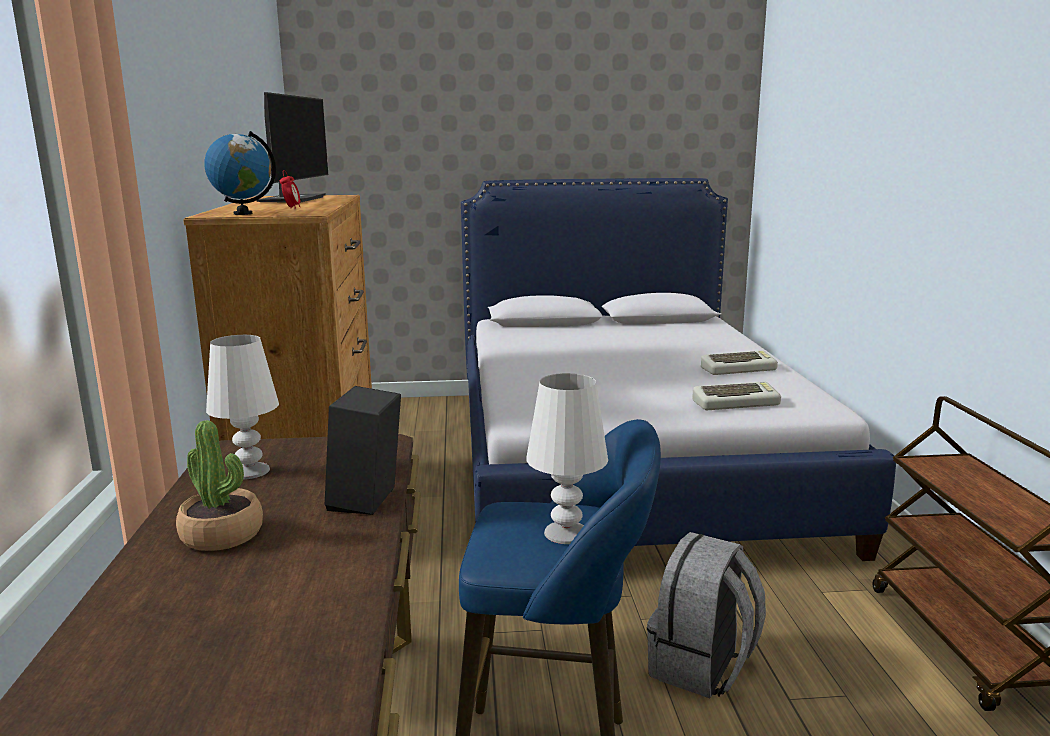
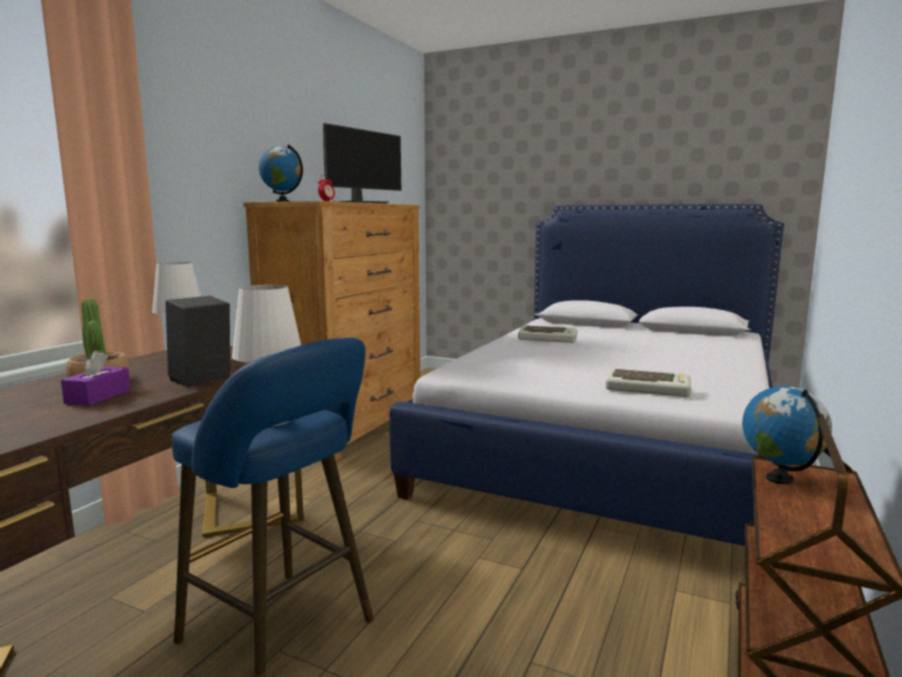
camera: 30 degrees right, 5 degrees down
(292, 560) = (98, 397): none -> purple tissue box
(702, 667) = (484, 608): grey backpack -> none
(738, 368) = (701, 369): keyboard -> keyboard (548, 339)
(938, 474) = (779, 479): none -> globe

